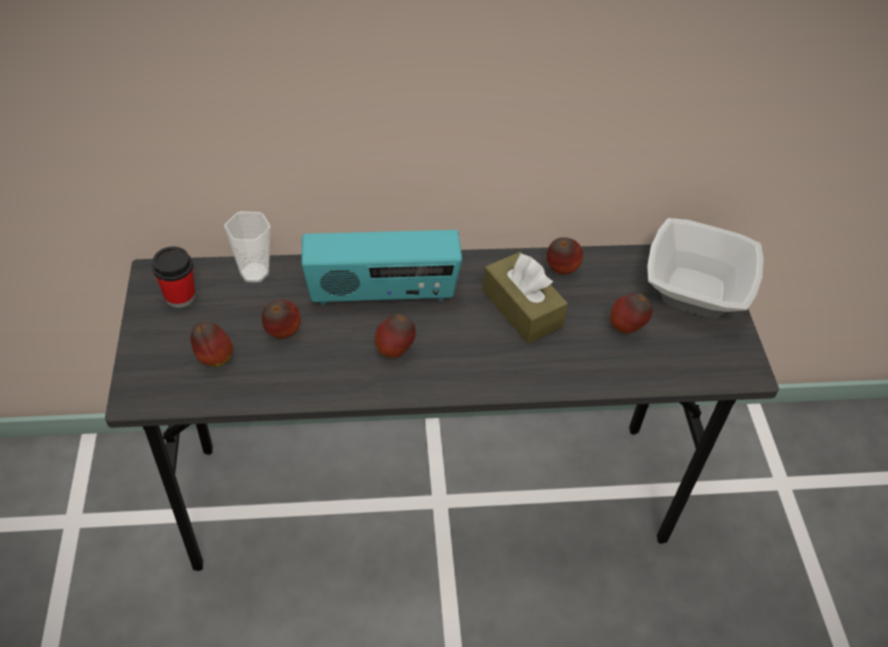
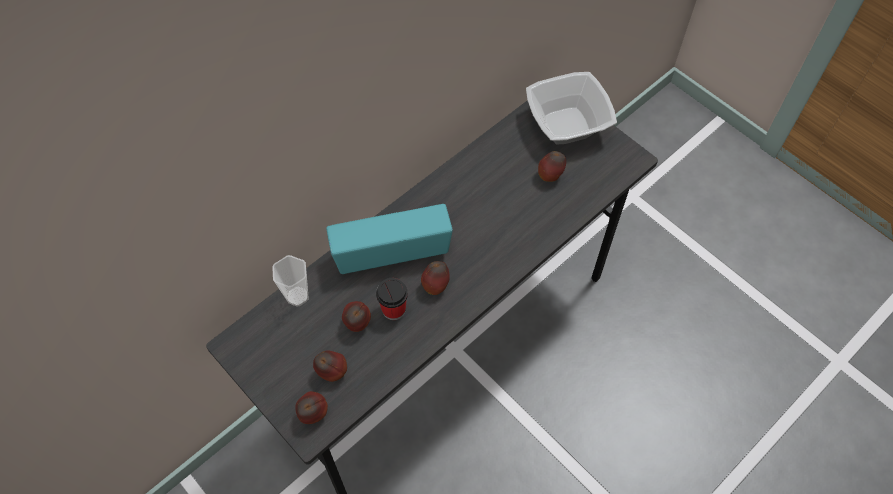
camera: 35 degrees left, 10 degrees up
(180, 296) = (266, 347): cup -> cup (393, 309)
(382, 294) = (392, 253): radio -> radio turned 150 degrees counterclockwise
(522, 308) = (482, 204): brown tissue box -> none
(561, 270) = (482, 162): apple -> apple (313, 414)

